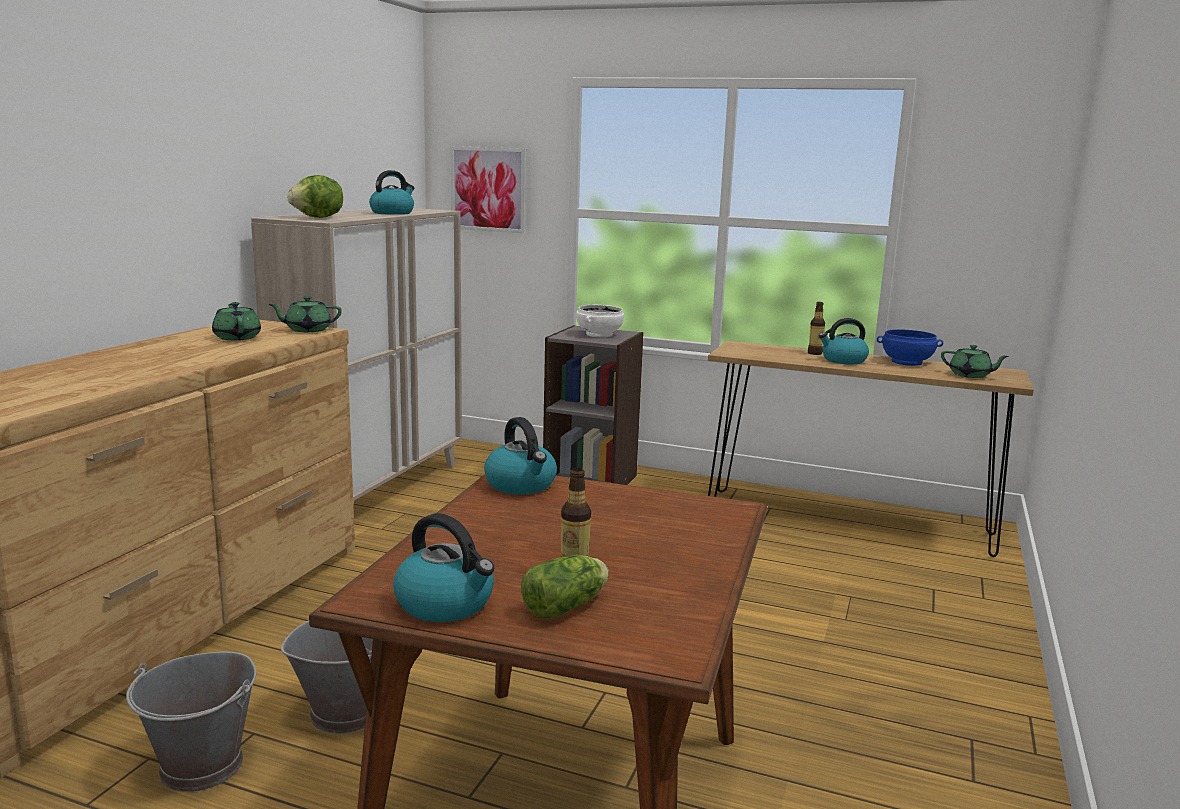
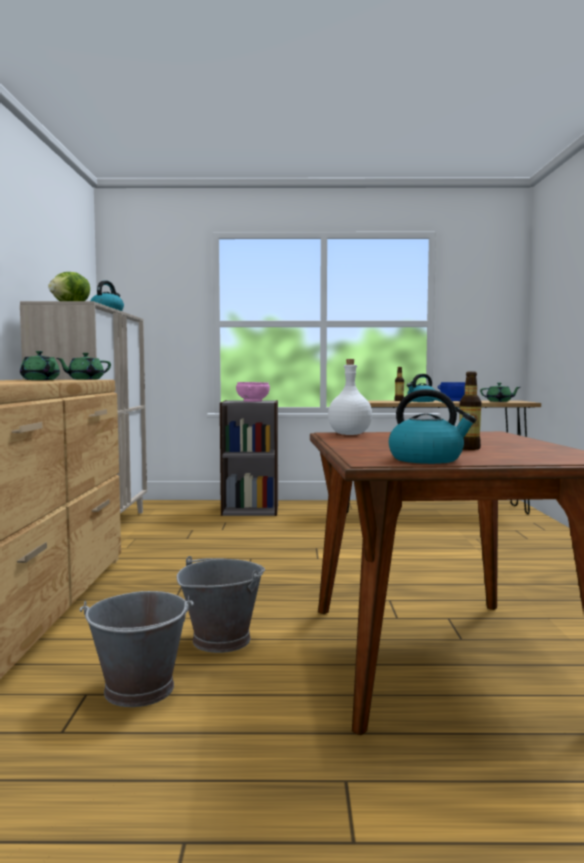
camera: 20 degrees left, 10 degrees down
(488, 189) = (150, 310): picture -> none
(521, 485) = (349, 434): kettle -> white bottle
(568, 606) = (500, 455): lettuce -> none
(598, 334) = (252, 401): white bowl -> pink bowl

